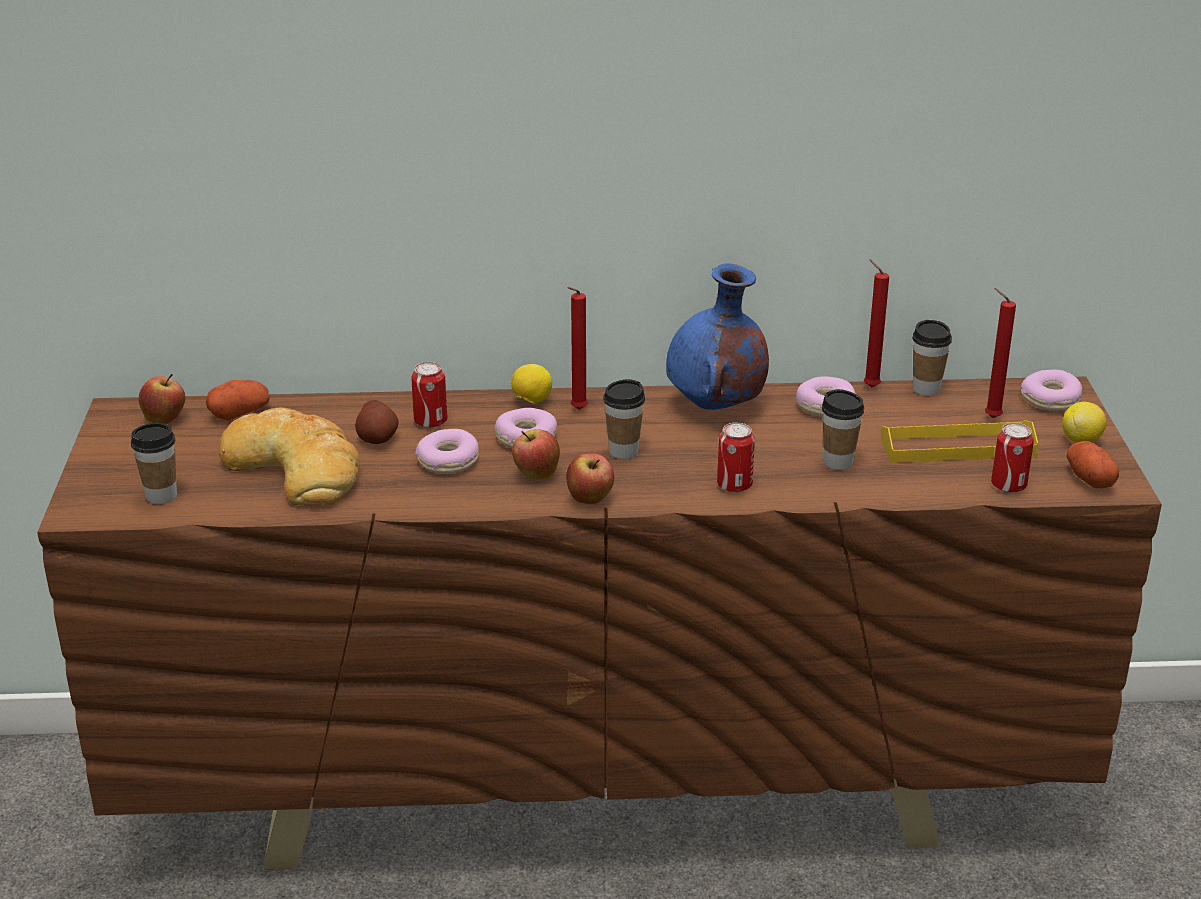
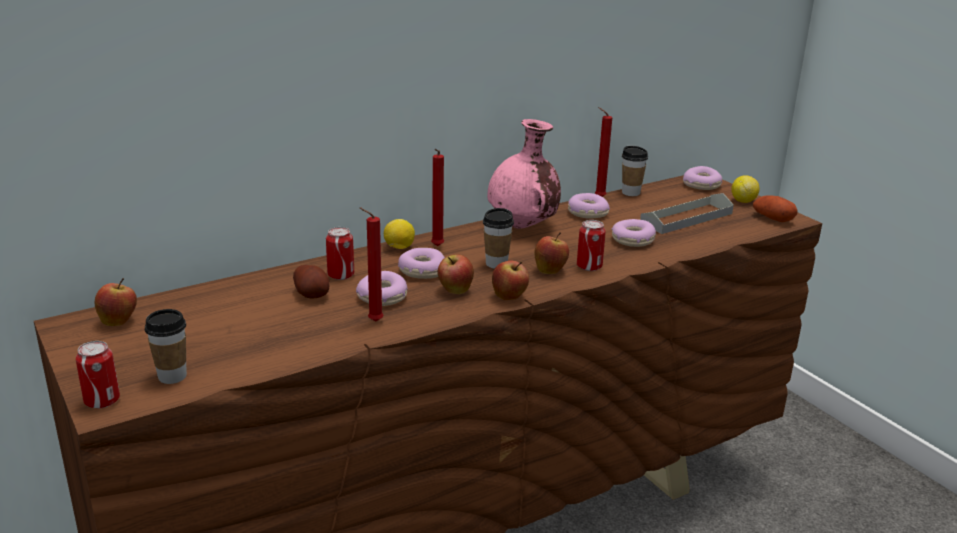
camera: 30 degrees left, 5 degrees down
(240, 413) = (180, 302): potato -> none
(295, 467) = (268, 328): bread -> none
(679, 477) = (550, 270): none -> apple
(716, 407) = (523, 226): blue vase -> pink vase
(838, 462) = (632, 240): cup -> donut
(957, 447) = (686, 218): yellow tray -> grey tray
(989, 417) = (682, 200): red candle -> red candle (373, 321)
(1008, 485) = (738, 231): can -> can (102, 401)

